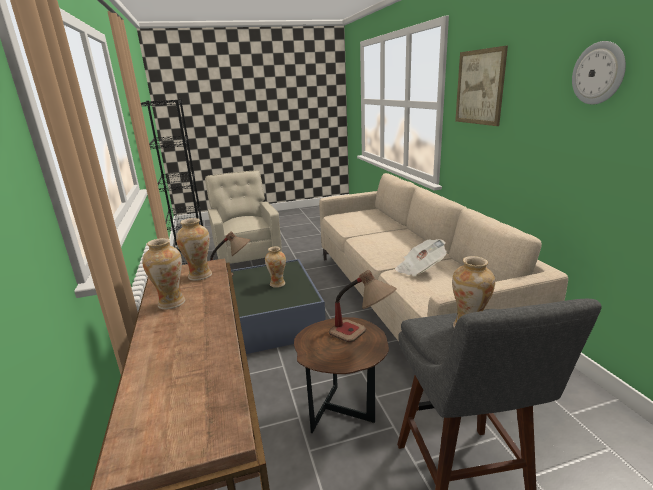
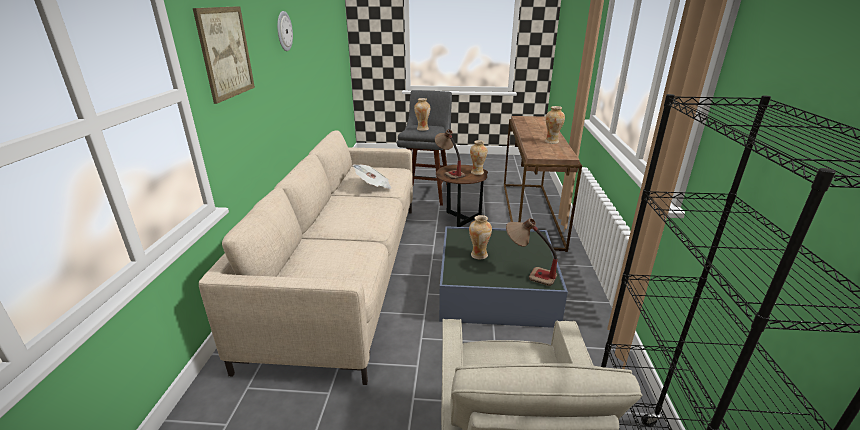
camera: 160 degrees left, 5 degrees up
(200, 275) = (541, 150): vase -> vase (477, 172)

